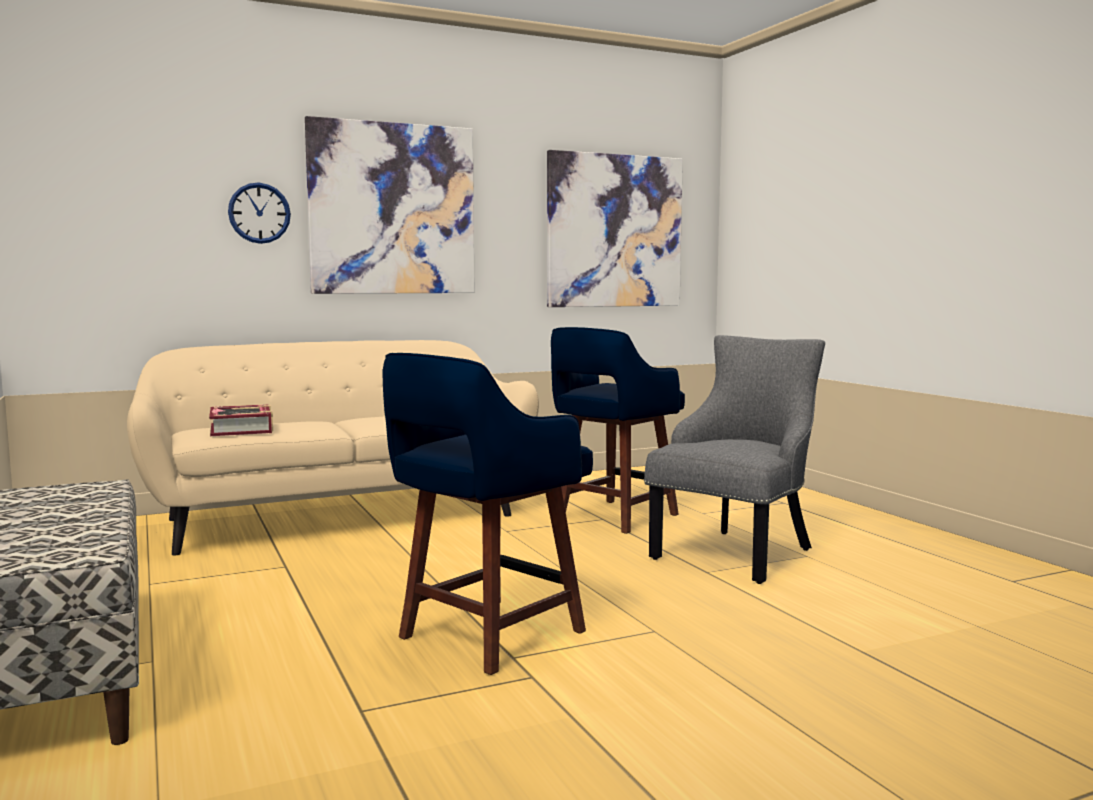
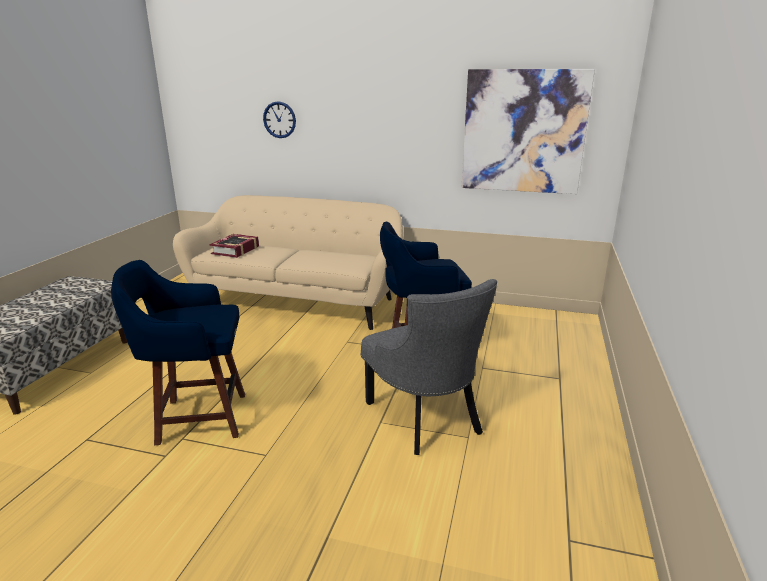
camera: 40 degrees right, 15 degrees up
(392, 209) = (355, 116): picture -> none
(735, 556) = (423, 416): grey armchair -> grey armchair turned 75 degrees clockwise

